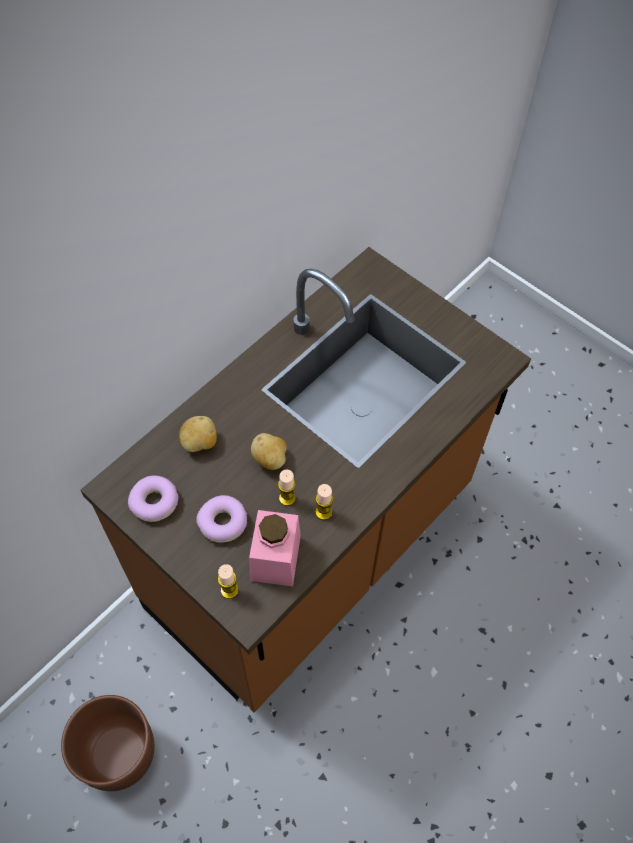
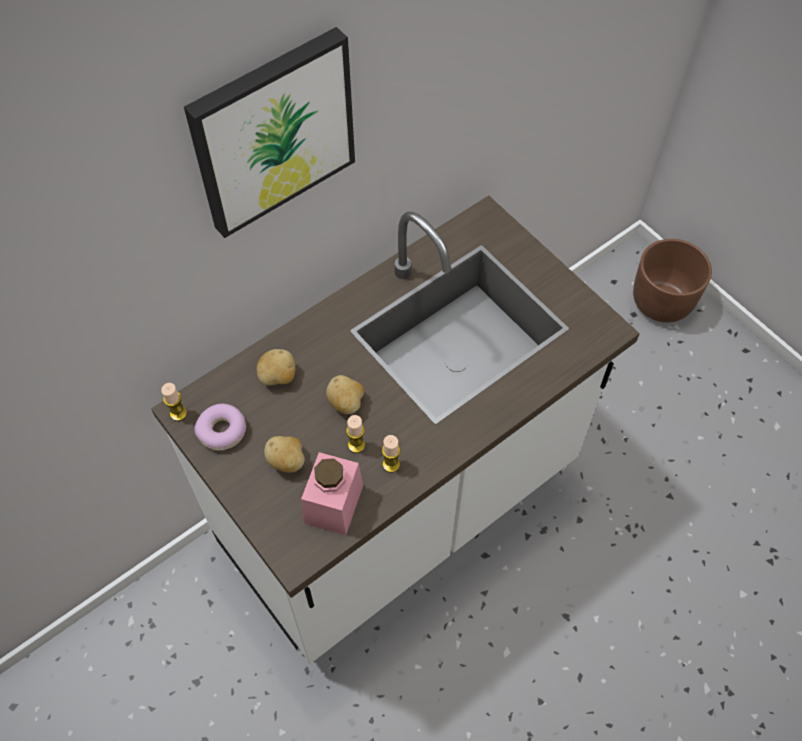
camera: 10 degrees right, 0 degrees up
(118, 752) = (168, 683): brown planter -> brown planter (661, 301)
(179, 203) = (272, 131): none -> picture
(223, 523) = (287, 461): donut -> potato
(229, 590) = (281, 530): candle -> candle (178, 413)
(313, 552) = (401, 508): brown counter -> white counter

